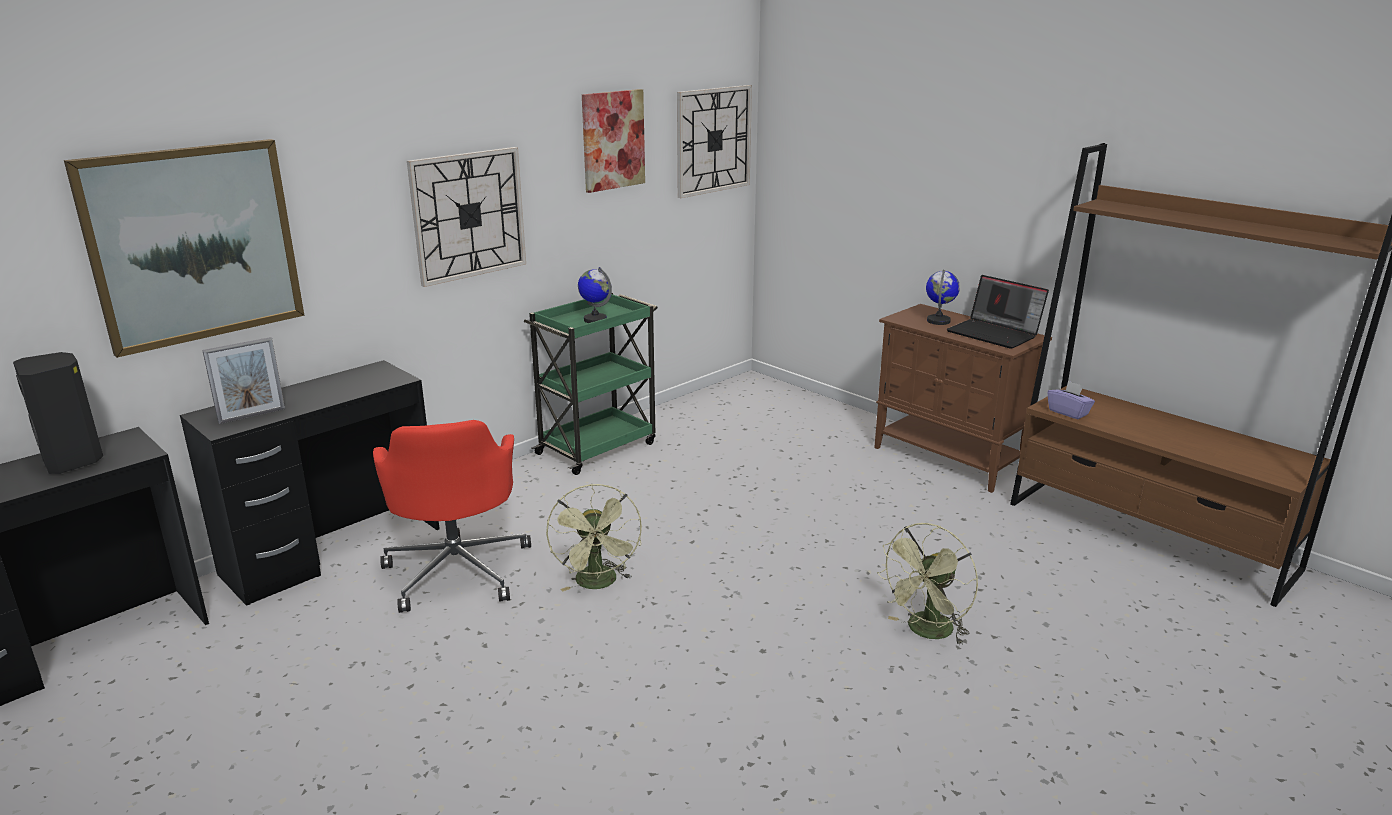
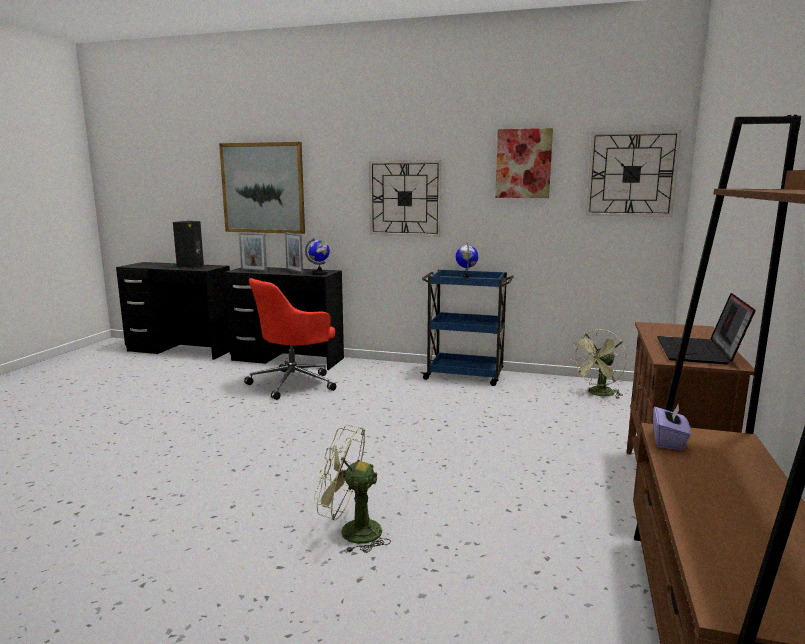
camera: 60 degrees right, 10 degrees down
(326, 389) = (294, 271): none -> picture frame
(598, 447) = (465, 375): green cart -> blue cart
(599, 584) = (311, 414): green fan -> green fan (598, 394)
(938, 321) = (680, 334): globe -> globe (319, 273)

